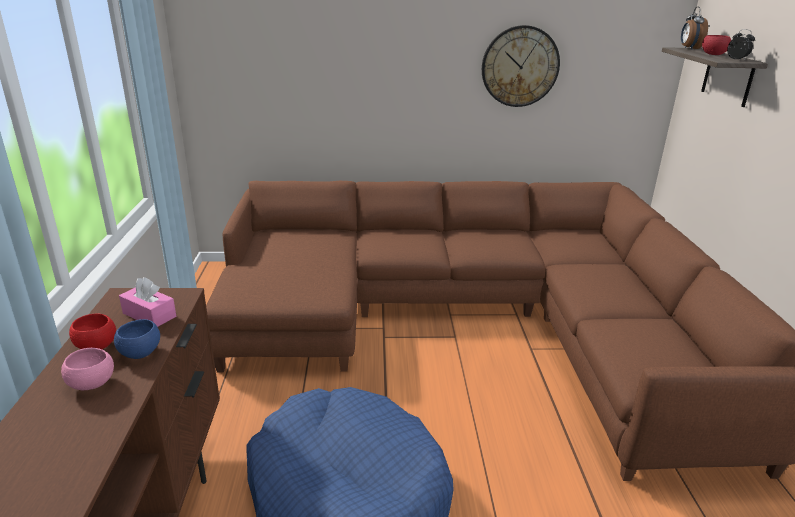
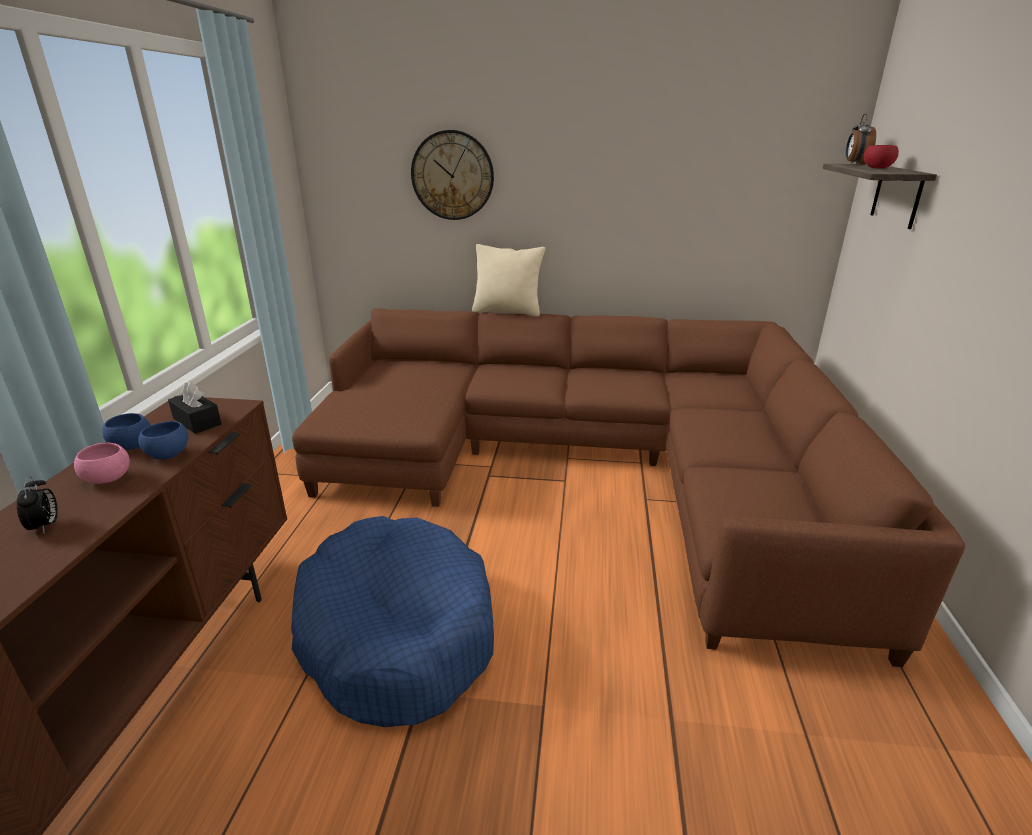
camera: 10 degrees right, 0 degrees up
(96, 346) = (132, 446): red bowl -> blue bowl
(149, 315) = (197, 421): pink tissue box -> black tissue box
(382, 180) = (507, 311): none -> beige pillow
(520, 66) = (660, 189): wall clock -> wall clock (452, 175)
(737, 60) = (900, 171): alarm clock -> alarm clock (46, 526)

